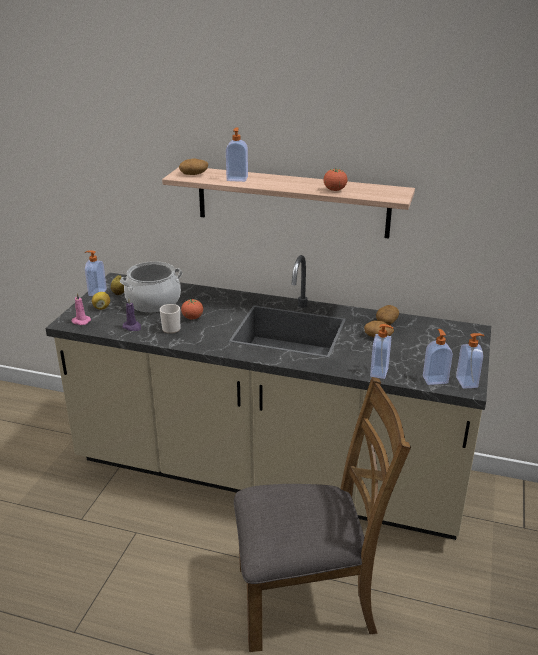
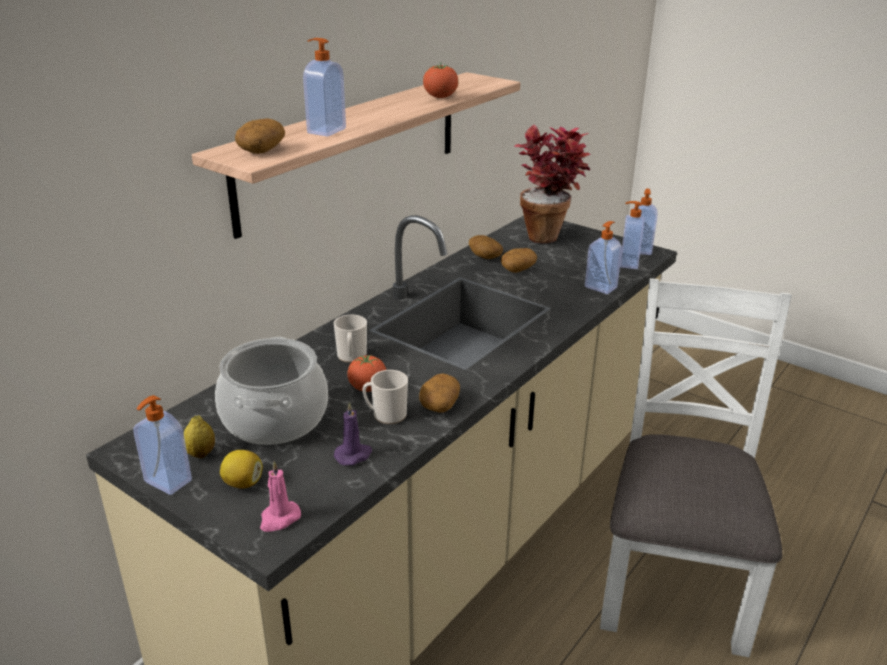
camera: 70 degrees left, 0 degrees up
(188, 340) = (439, 404): none -> potato
(221, 307) = (351, 357): none -> mug
(307, 598) = (673, 578): brown chair -> white chair
(453, 339) = (549, 234): none -> potted plant

